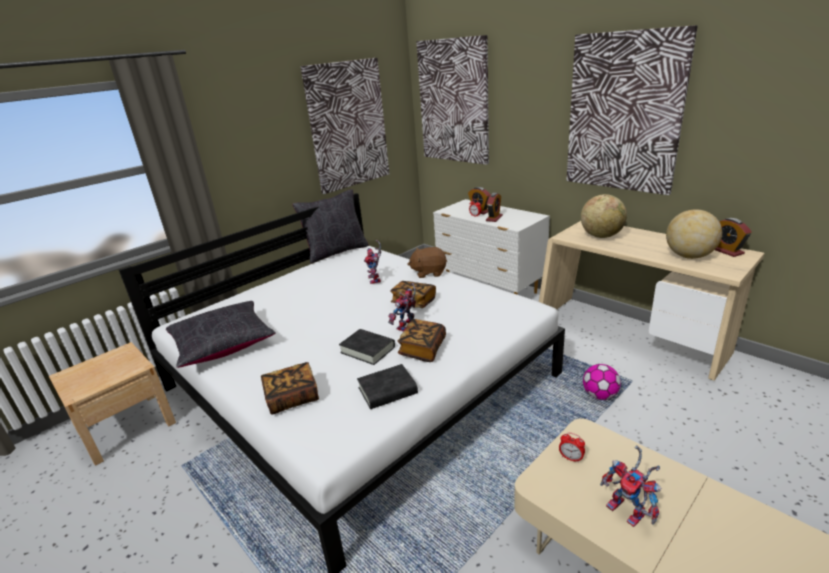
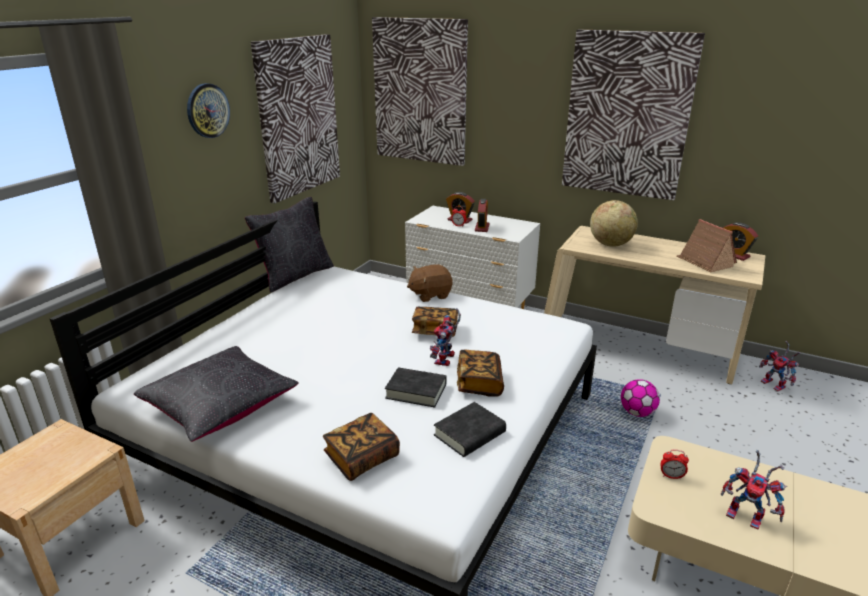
camera: 20 degrees left, 0 degrees up
(261, 121) = (207, 110): none -> wall clock
(376, 280) = (372, 308): toy robot -> toy robot (776, 385)
(689, 256) = (704, 262): globe -> toy house

